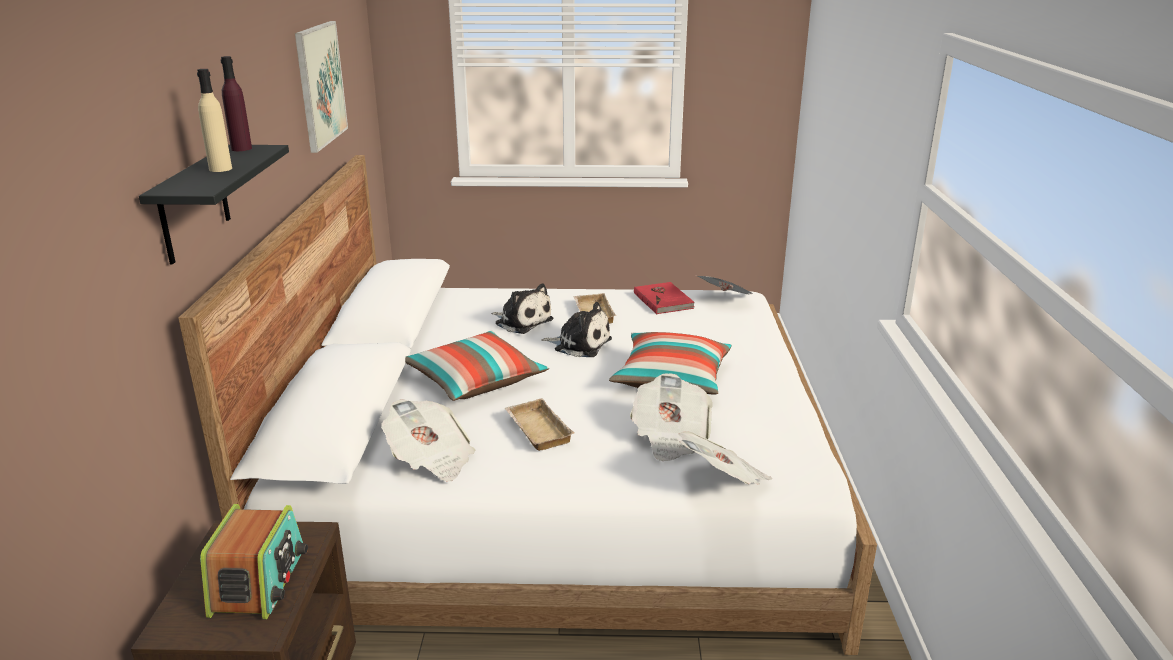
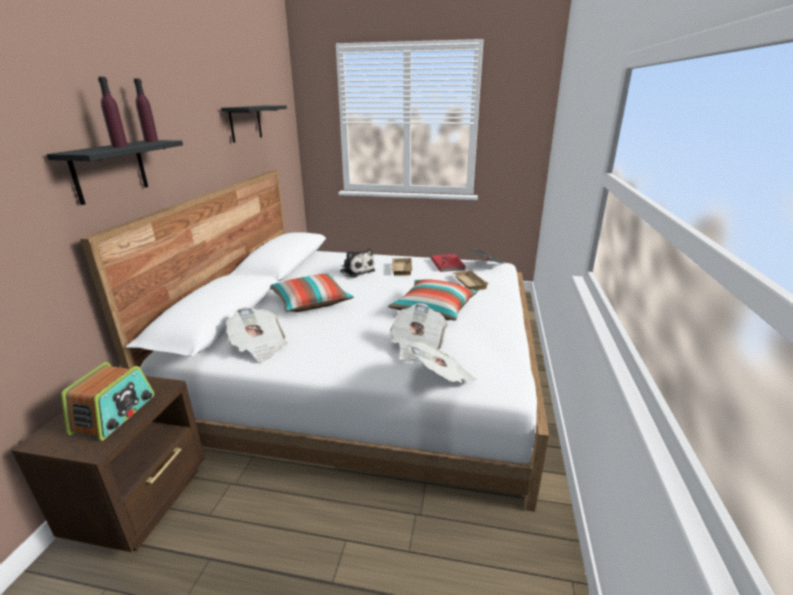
camera: 10 degrees right, 0 degrees up
(220, 169) = (119, 146): beige bottle -> purple bottle
(320, 84) = (245, 123): picture -> black shelf
(536, 430) = (332, 334): beige tray -> beige tray (468, 283)
(579, 344) = (385, 286): plush toy -> none

